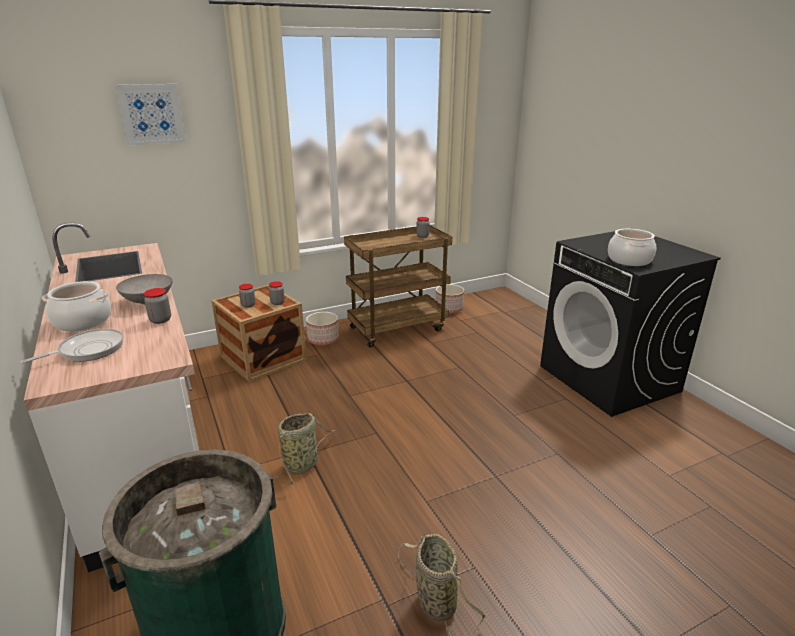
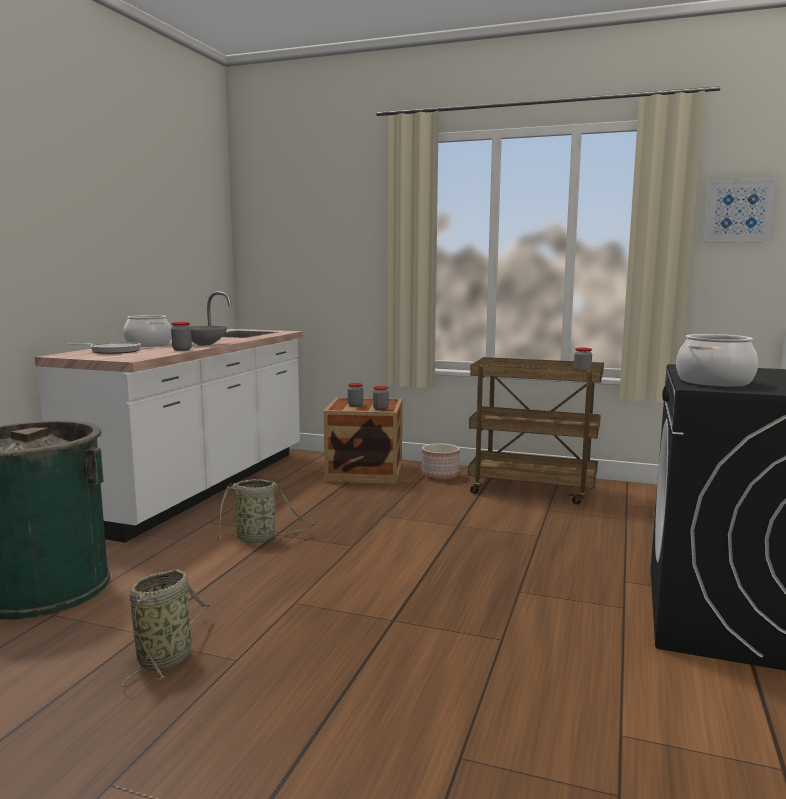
camera: 45 degrees right, 15 degrees down
(151, 114) = (325, 217): picture -> picture (739, 211)
(449, 309) = (631, 492): planter -> none

